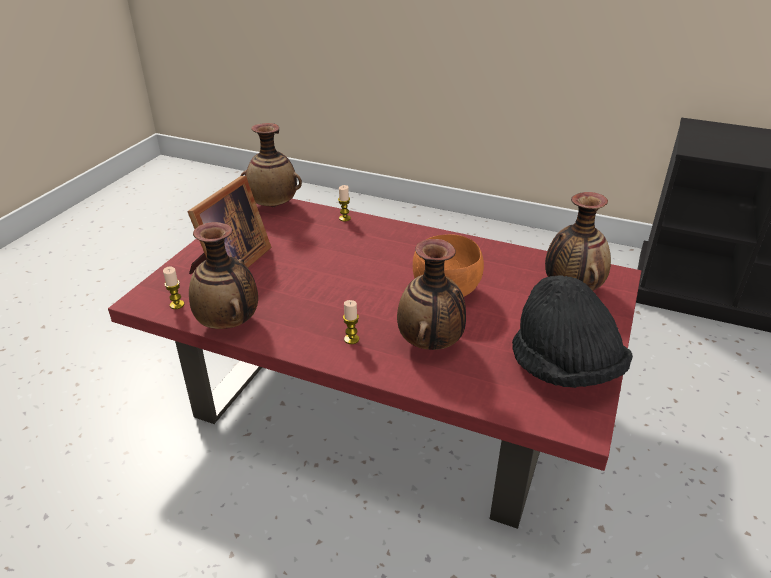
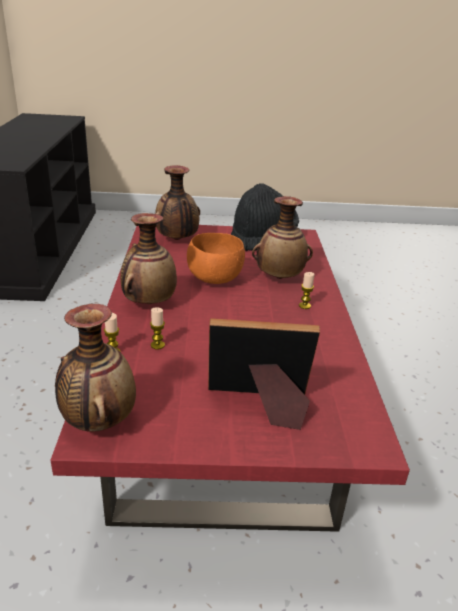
camera: 115 degrees left, 5 degrees down
(177, 305) = (354, 414): candle -> candle (157, 345)
(229, 323) = (345, 368): vase -> vase (149, 302)

